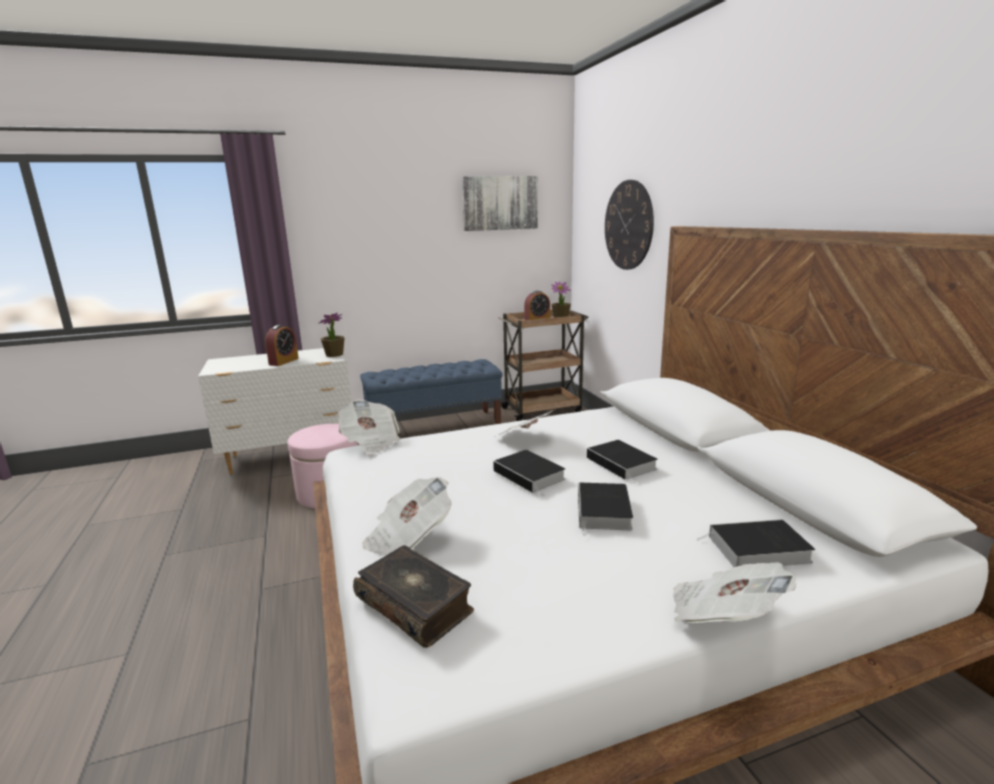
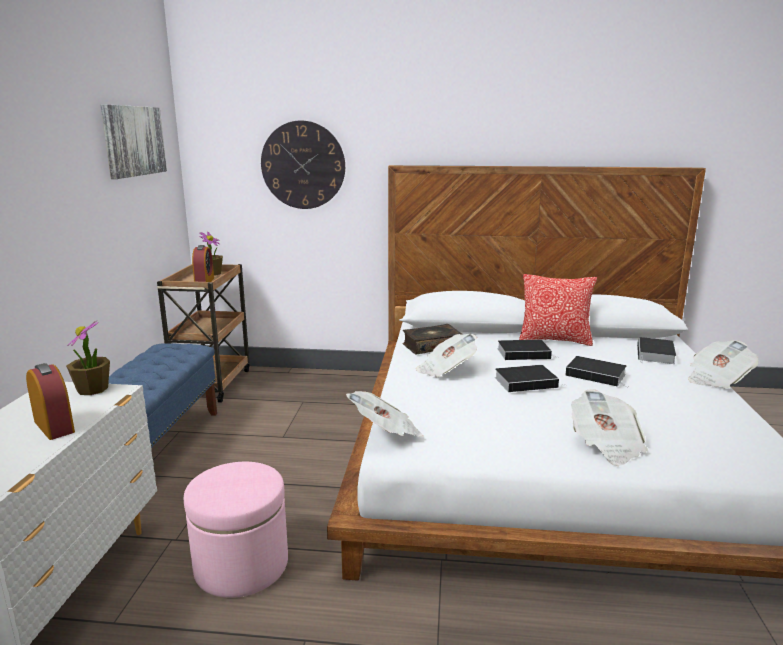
camera: 65 degrees left, 0 degrees up
(415, 605) = (705, 455): book -> book (432, 346)
(703, 474) = (554, 340): none -> pillow

